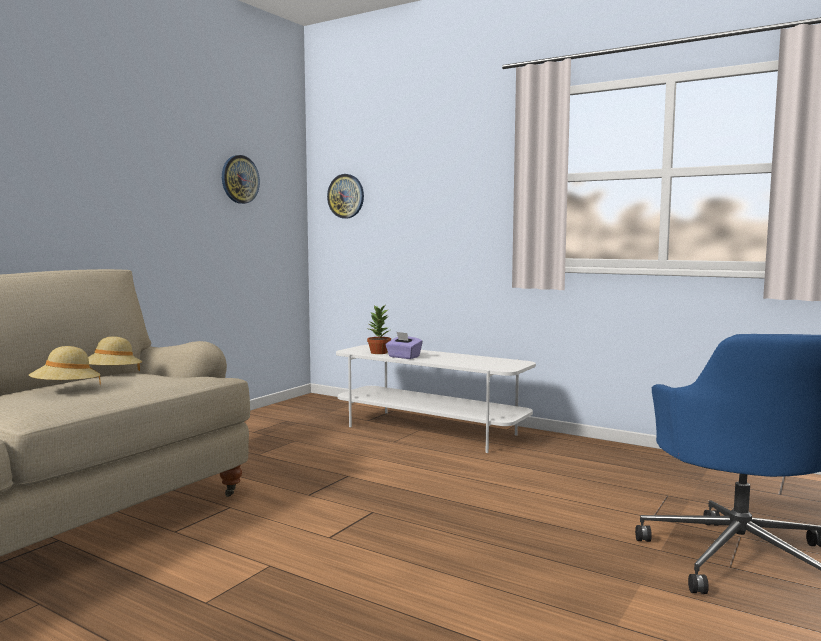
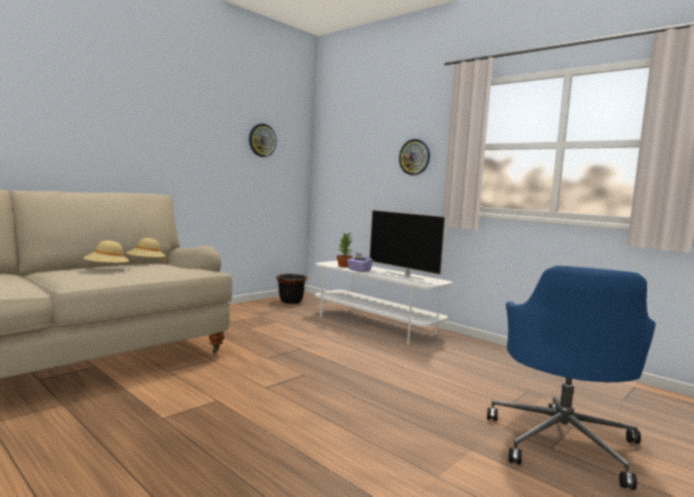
camera: 10 degrees right, 0 degrees up
(296, 409) = (291, 301): none -> black planter
(346, 196) = (337, 155): wall clock -> wall clock (414, 157)
(468, 359) = (404, 275): none -> television

